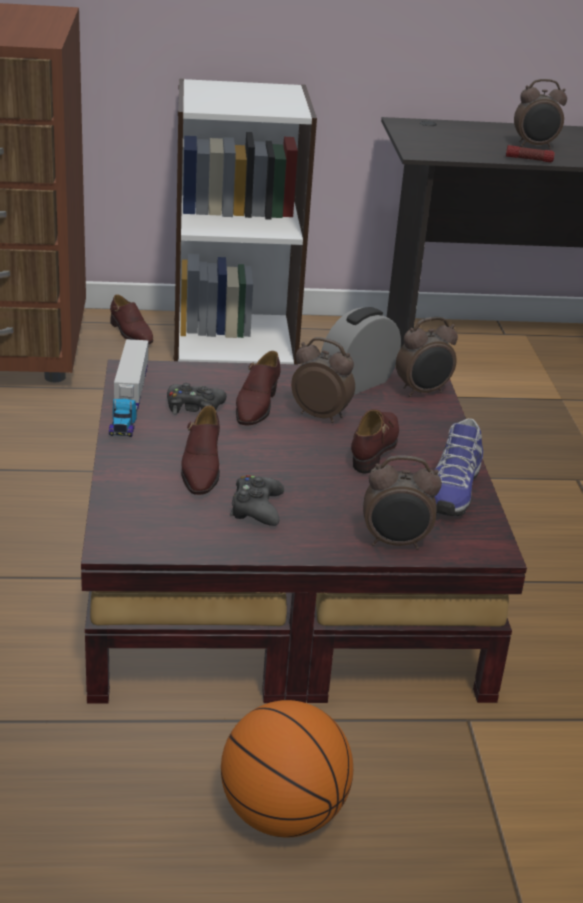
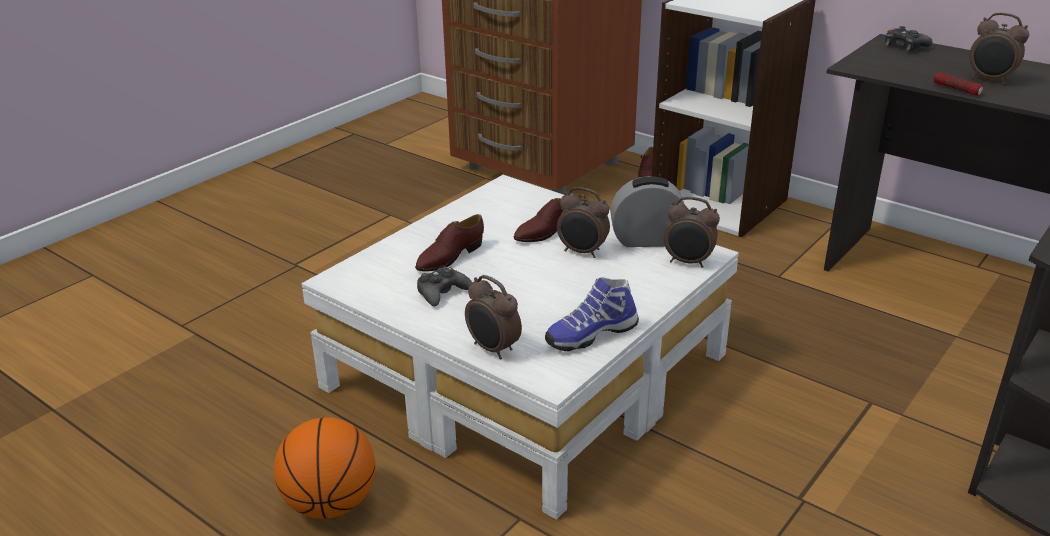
camera: 45 degrees right, 0 degrees up
(129, 401) = (473, 203): toy truck -> none
(194, 407) = (506, 219): black game controller -> black game controller (905, 46)
(284, 576) = (529, 370): brown coffee table -> white coffee table
(320, 415) = (582, 252): alarm clock -> alarm clock turned 135 degrees clockwise
(375, 448) = (584, 286): brown shoe -> none

